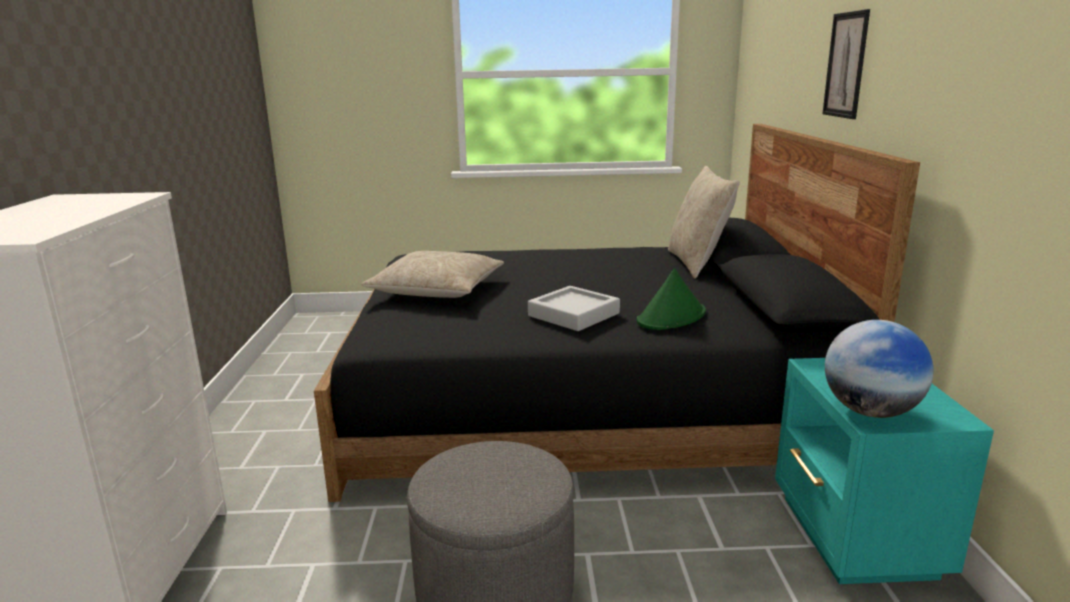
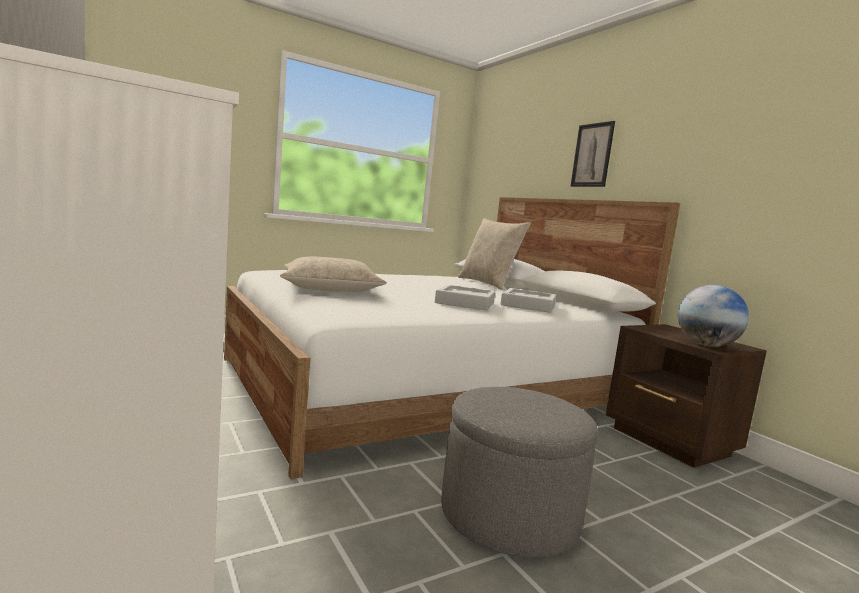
camera: 30 degrees left, 10 degrees down
(583, 401) = (427, 386): black bed -> white bed
(671, 317) = (528, 305): green hat -> grey tray
(855, 537) = (670, 442): turquoise nightstand -> brown nightstand

